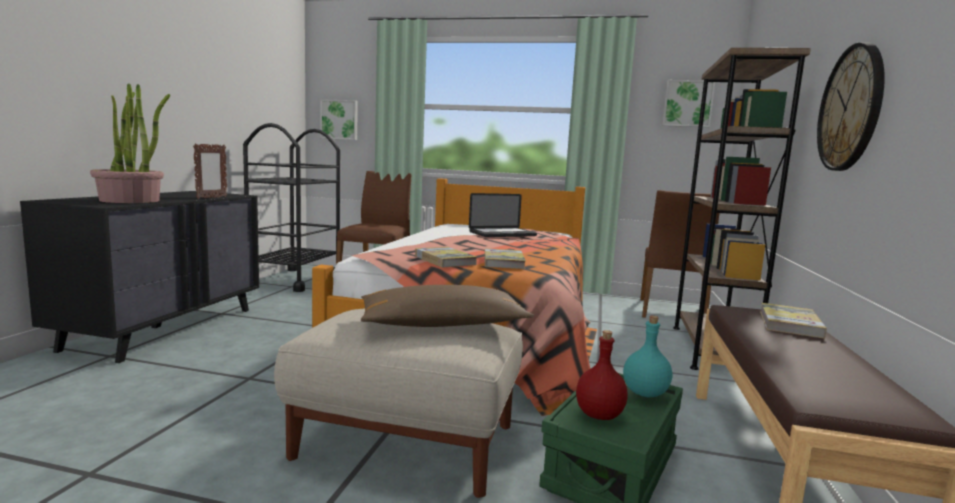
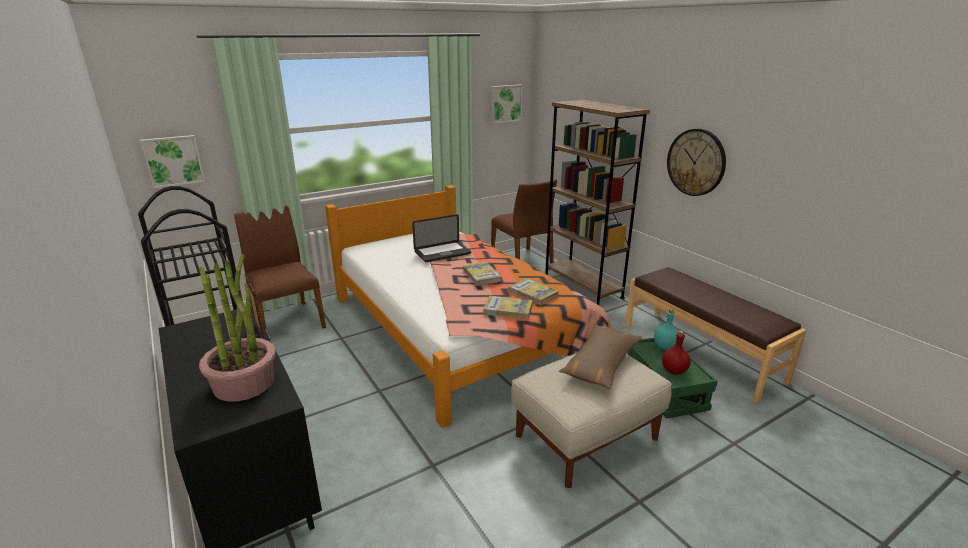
camera: 45 degrees left, 15 degrees up
(502, 234) = (442, 253): laptop -> laptop turned 45 degrees clockwise
(789, 324) = (681, 279): book -> book (481, 275)

